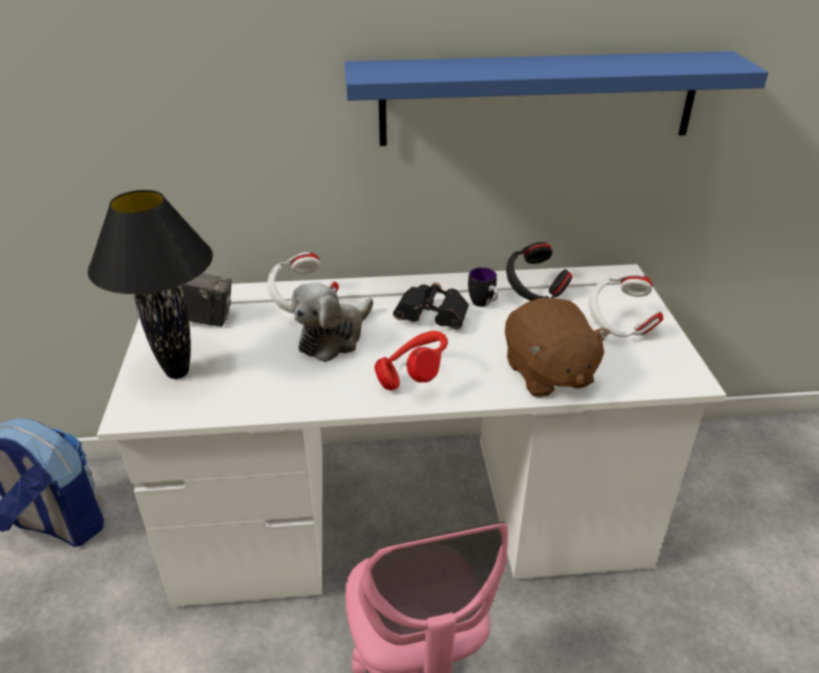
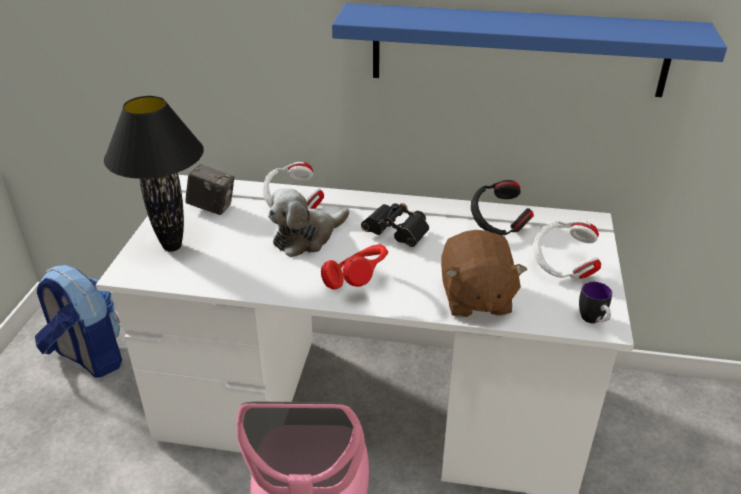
camera: 15 degrees right, 0 degrees up
(484, 305) = (447, 229): mug -> mug (593, 321)

